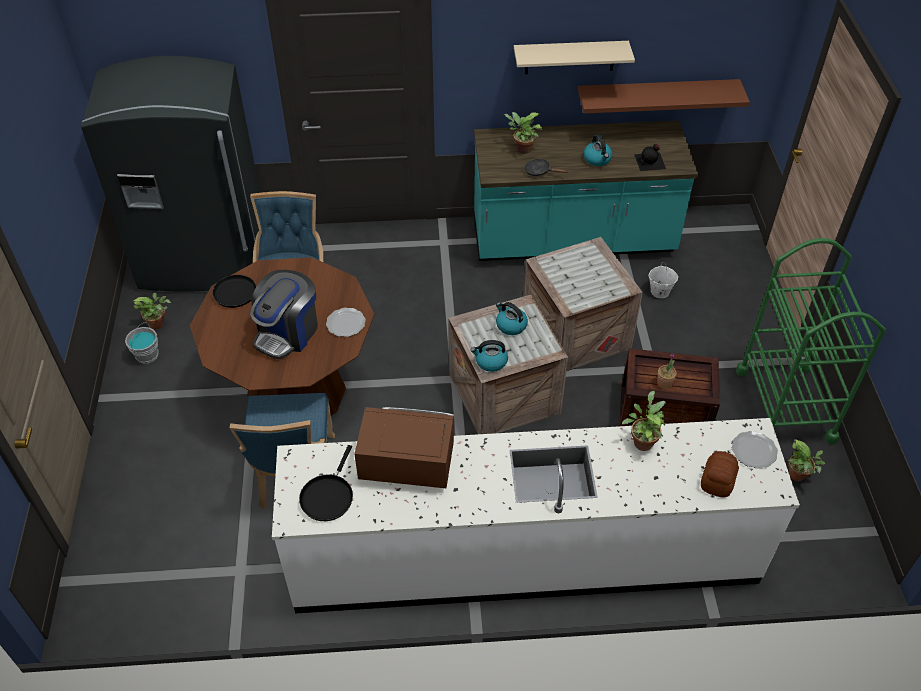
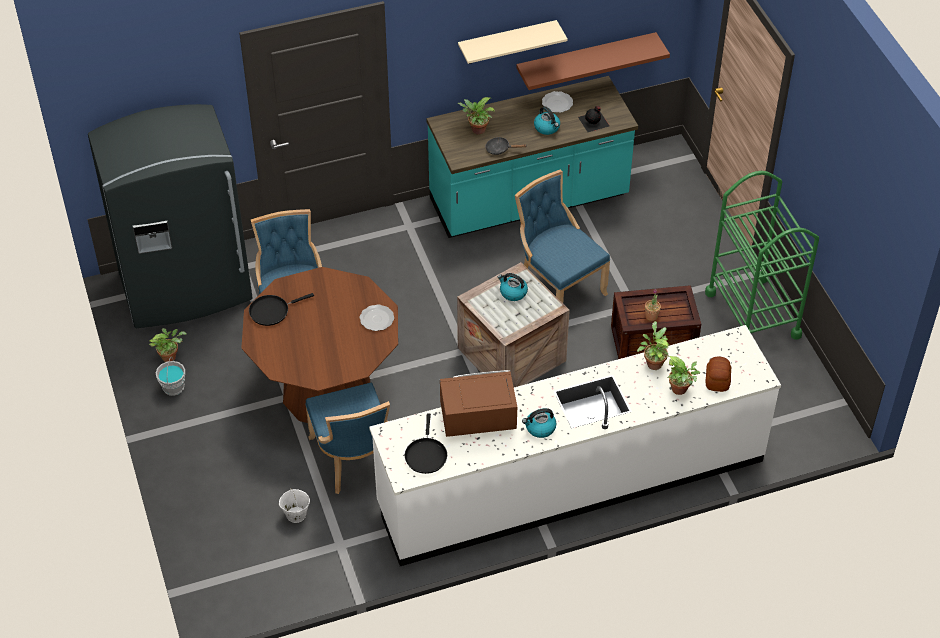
camera: 15 degrees left, 0 degrees up
(287, 332) = (330, 336): coffee machine -> none
(490, 362) = (506, 327): kettle -> kettle (540, 428)
(576, 331) = (557, 286): crate -> blue chair
(659, 291) = (621, 235): white bucket -> white bucket (296, 515)
(753, 450) = (738, 352): plate -> plate (557, 103)
(799, 476) = (776, 371): potted plant -> potted plant (681, 390)

